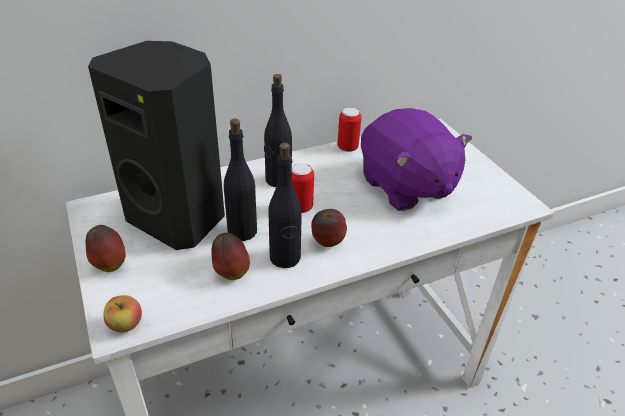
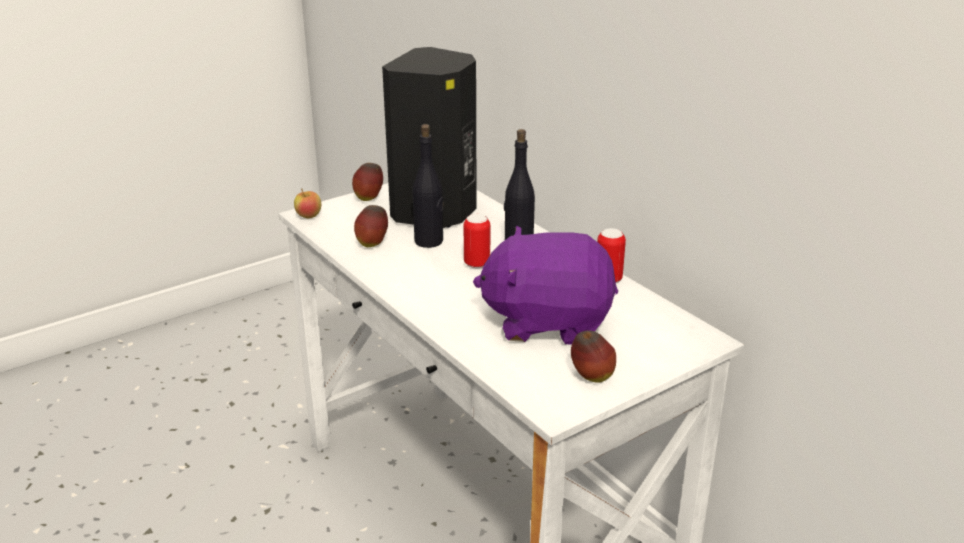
camera: 80 degrees right, 10 degrees down
(285, 258) = (398, 265): black bottle -> none
(327, 244) = (426, 283): apple -> apple (591, 378)
(406, 187) = (547, 321): purple plush toy -> purple plush toy turned 45 degrees clockwise

